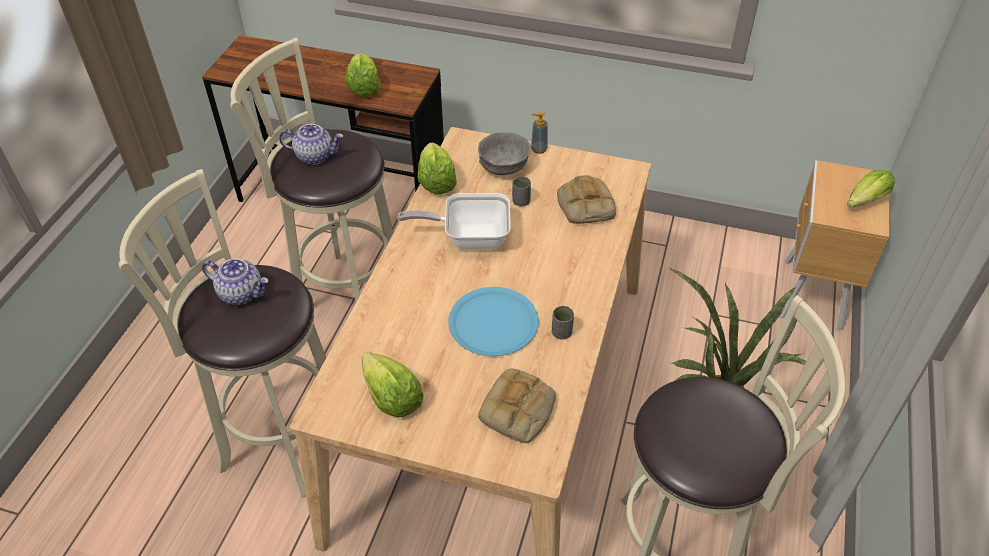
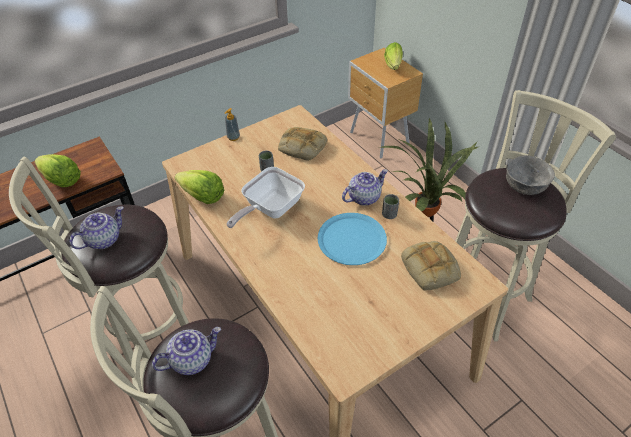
camera: 50 degrees left, 0 degrees up
(392, 398) = (366, 326): lettuce -> none
(503, 168) = (229, 160): grey bowl -> grey bowl (525, 186)
(565, 297) = (364, 197): none -> teapot

